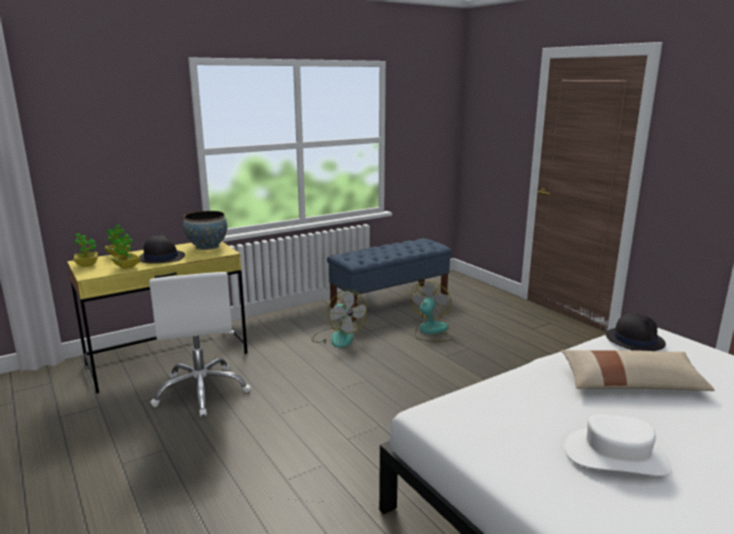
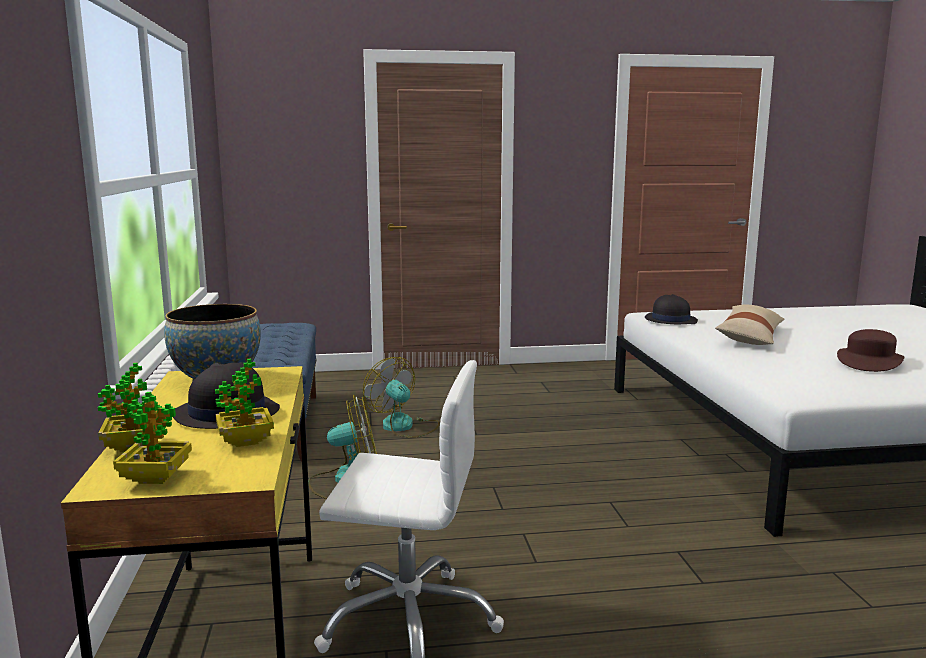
camera: 65 degrees left, 5 degrees down
(616, 456) = (869, 361): white hat -> brown hat

